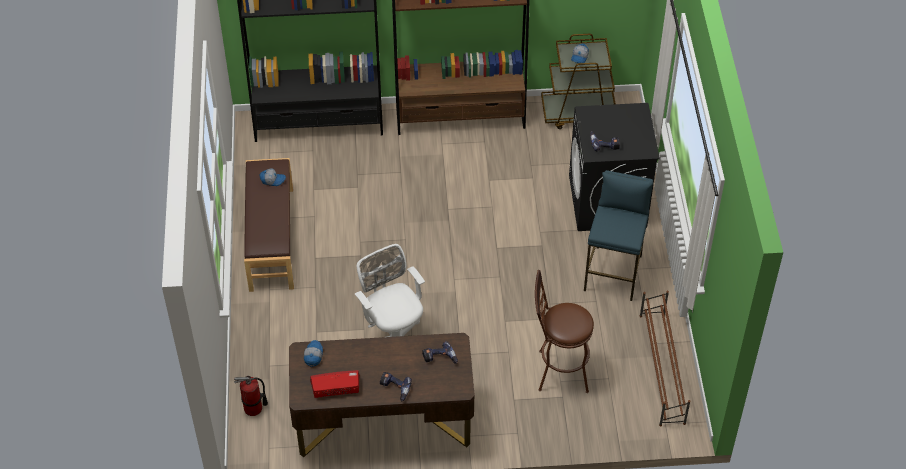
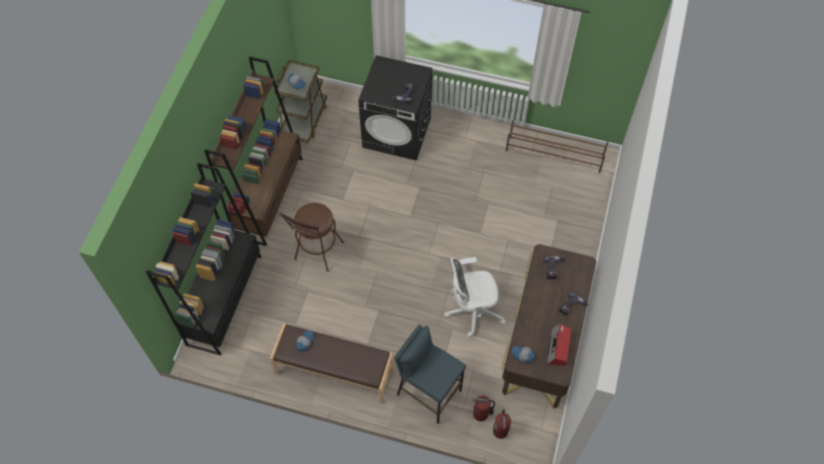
camera: 70 degrees left, 10 degrees up
(267, 384) = (481, 414): none -> fire extinguisher
(557, 371) = (535, 215): brown stool -> brown stool (317, 254)
(614, 273) = (463, 152): blue stool -> blue stool (428, 392)

